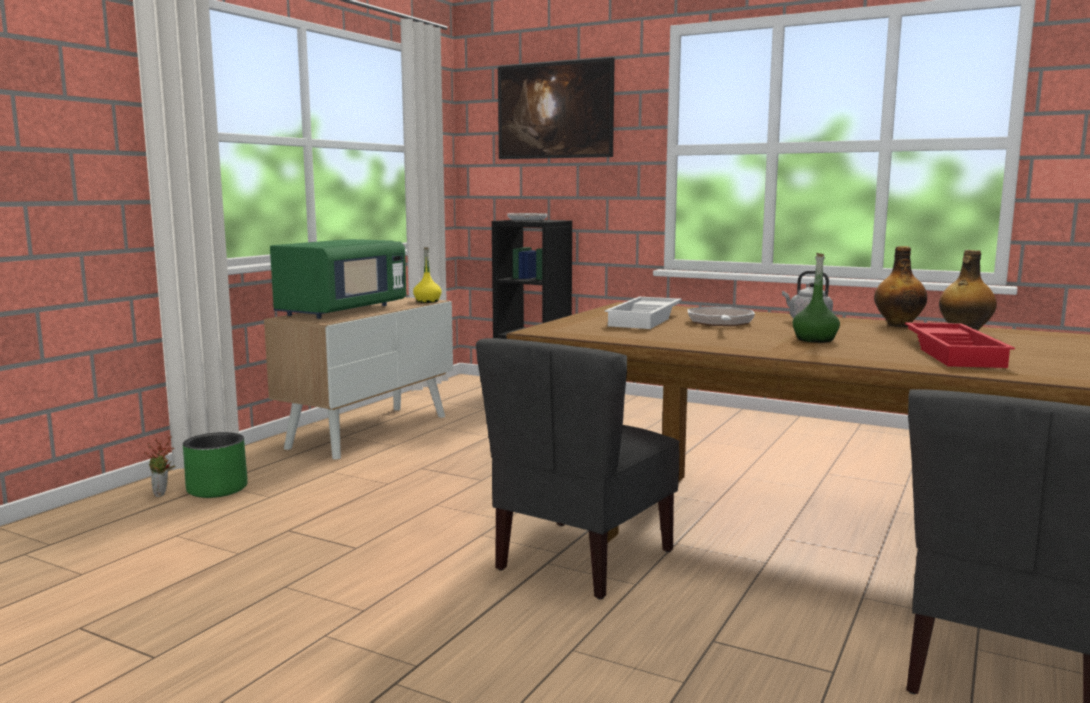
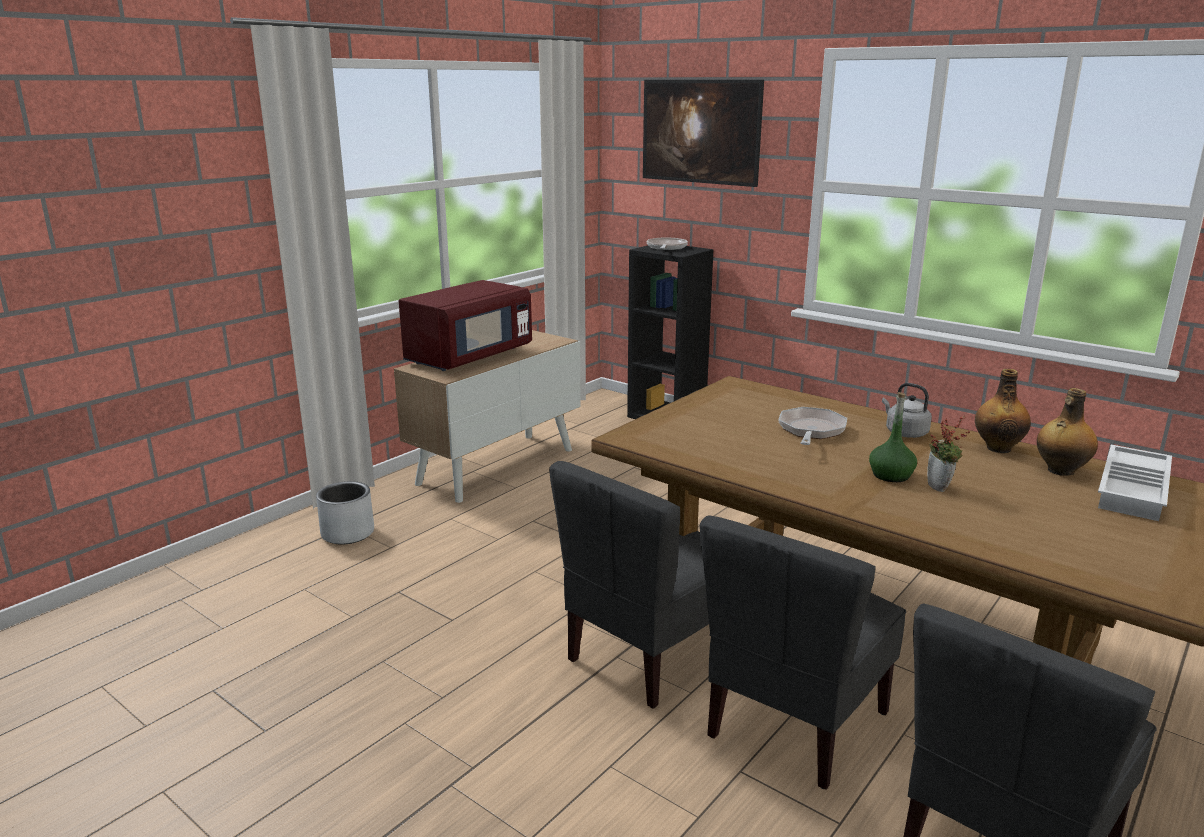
camera: 10 degrees right, 10 degrees up
(163, 494) = (301, 536): potted plant -> potted plant (941, 487)
(217, 489) = (347, 533): green planter -> grey planter
(342, 311) = (469, 357): green microwave -> red microwave
(427, 301) = (555, 341): yellow bottle -> none
(646, 320) = (738, 419): white tray -> white tray (1135, 490)
(752, 598) = (794, 723): none -> grey chair
(956, 353) = (1025, 517): red tray -> none

